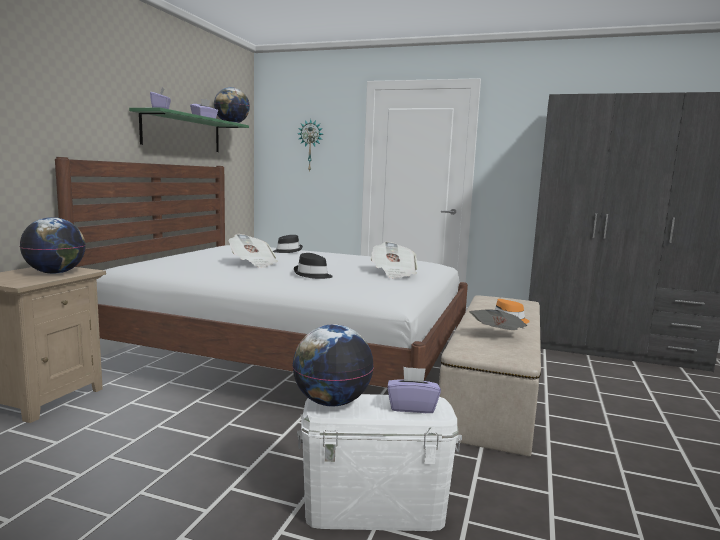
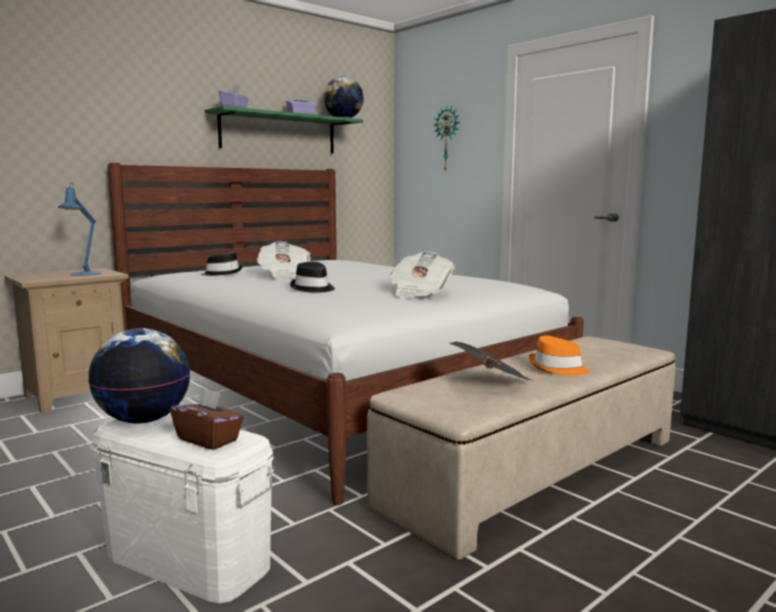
camera: 30 degrees right, 0 degrees up
(55, 273) = (83, 274): globe -> blue table lamp
(287, 251) = (365, 266): black hat -> black hat (222, 273)
(412, 407) = (208, 440): purple tissue box -> brown tissue box

